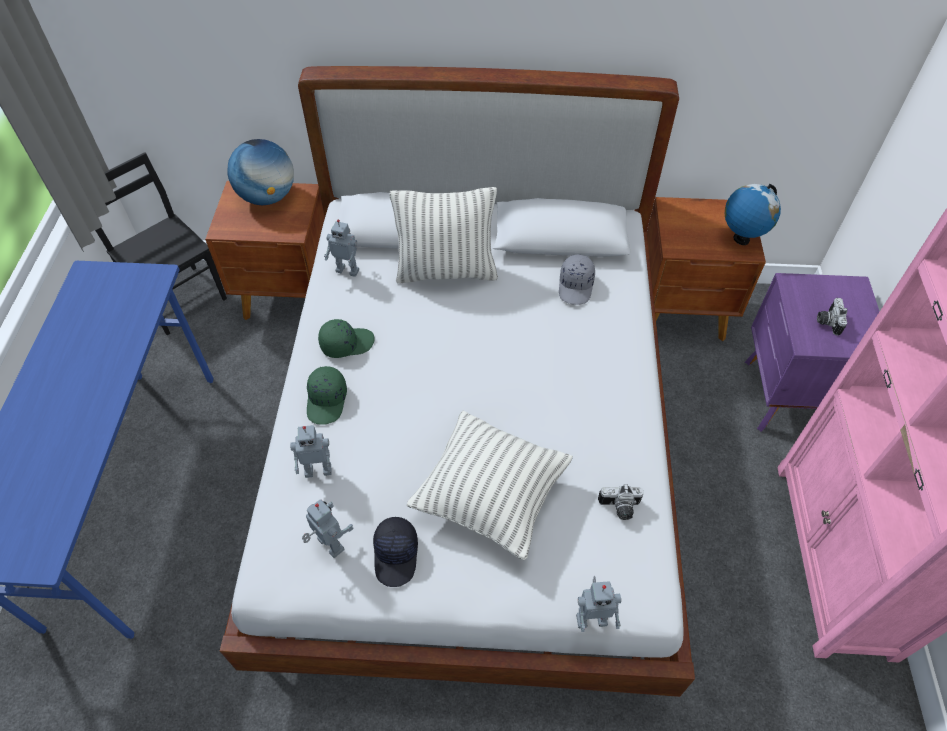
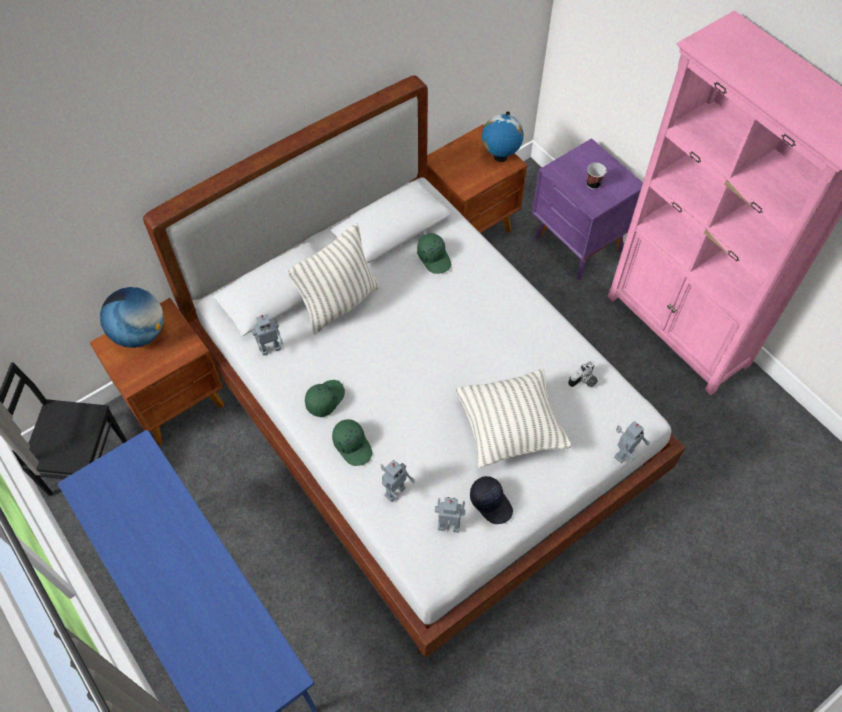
camera: 40 degrees left, 5 degrees up
(576, 286) = (434, 258): grey cap -> green cap
(827, 321) = (593, 184): camera -> cup

